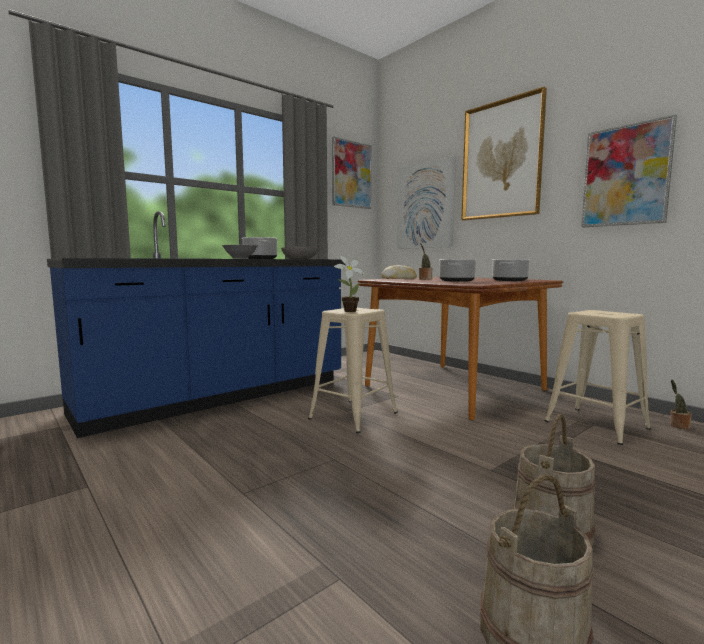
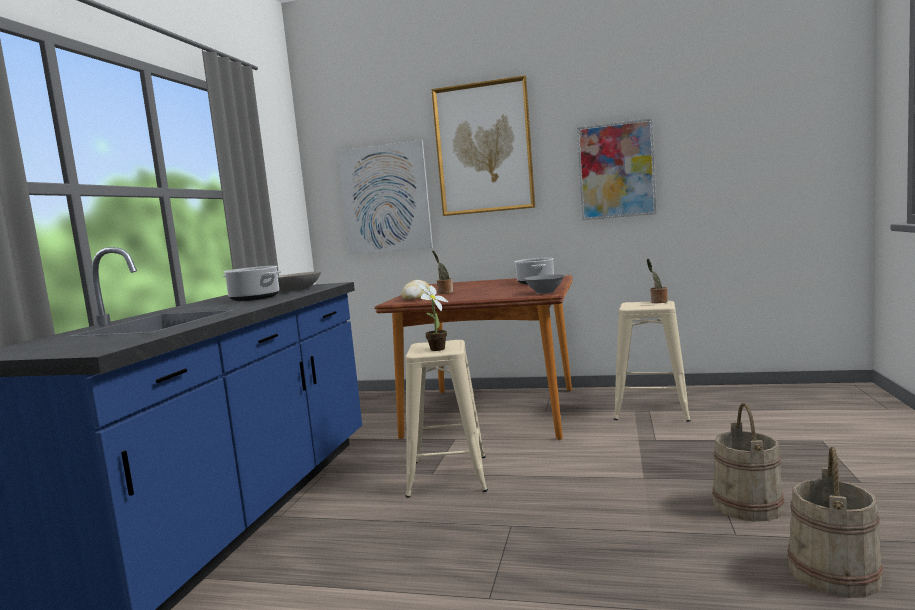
camera: 35 degrees left, 0 degrees up
(240, 258) = (256, 304): grey bowl -> grey bowl (544, 292)
(351, 174) = (277, 159): picture -> none
(457, 281) = (496, 291): cooking pot -> none
(678, 425) = (697, 392): potted plant -> potted plant (658, 302)

